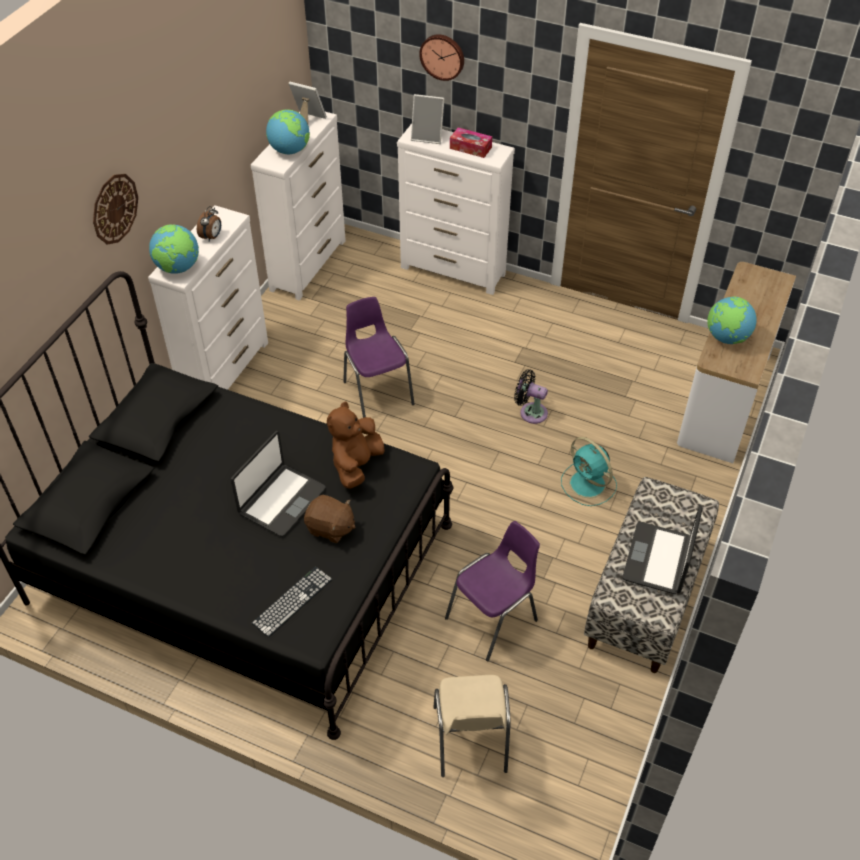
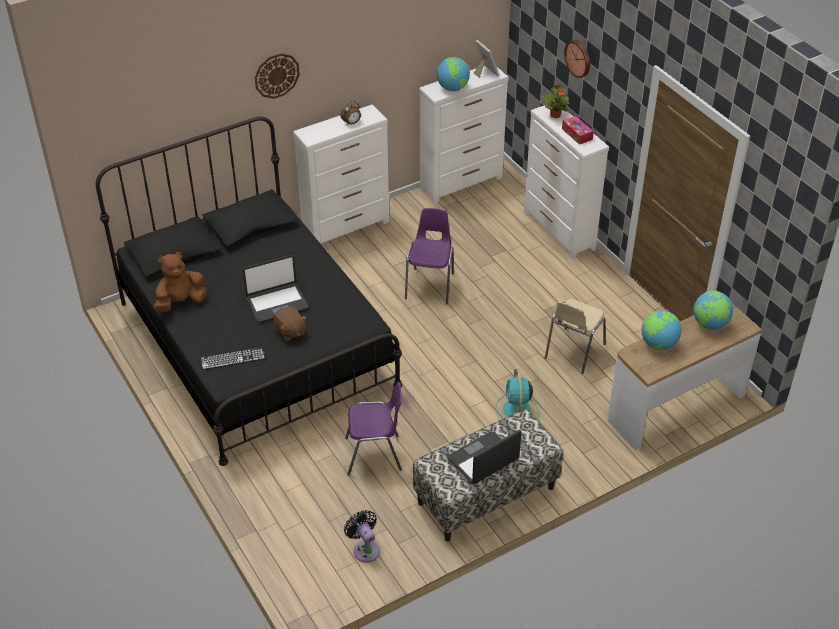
camera: 35 degrees right, 5 degrees down
(178, 268) = (314, 133): globe -> globe (710, 324)
(356, 465) = (338, 305): brown plush toy -> brown plush toy (180, 302)
(428, 136) = (555, 115): picture frame -> potted plant
(470, 741) = (296, 511): beige chair -> beige chair (573, 352)
(530, 412) = (522, 347): black fan -> black fan (365, 549)

